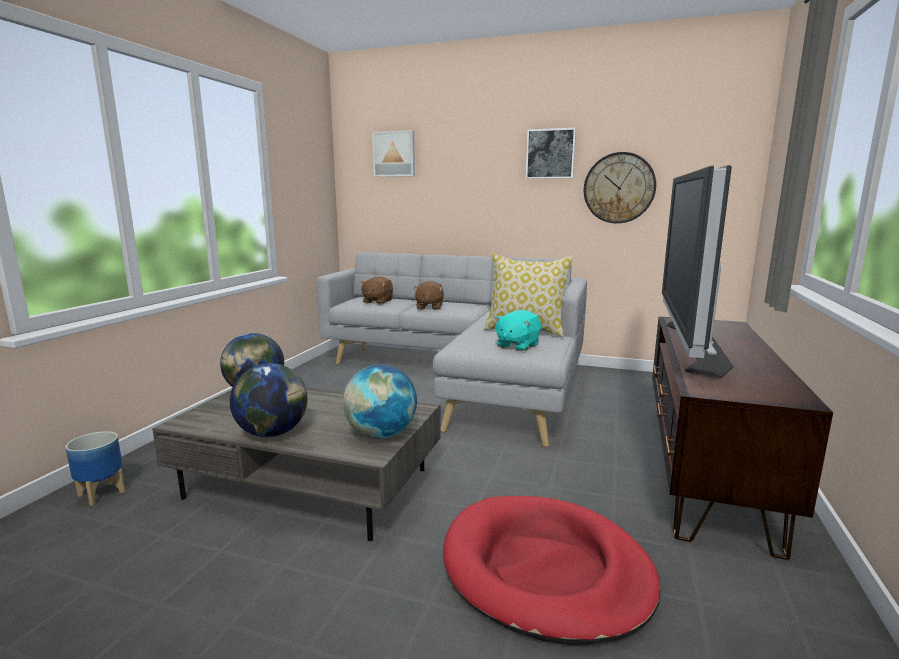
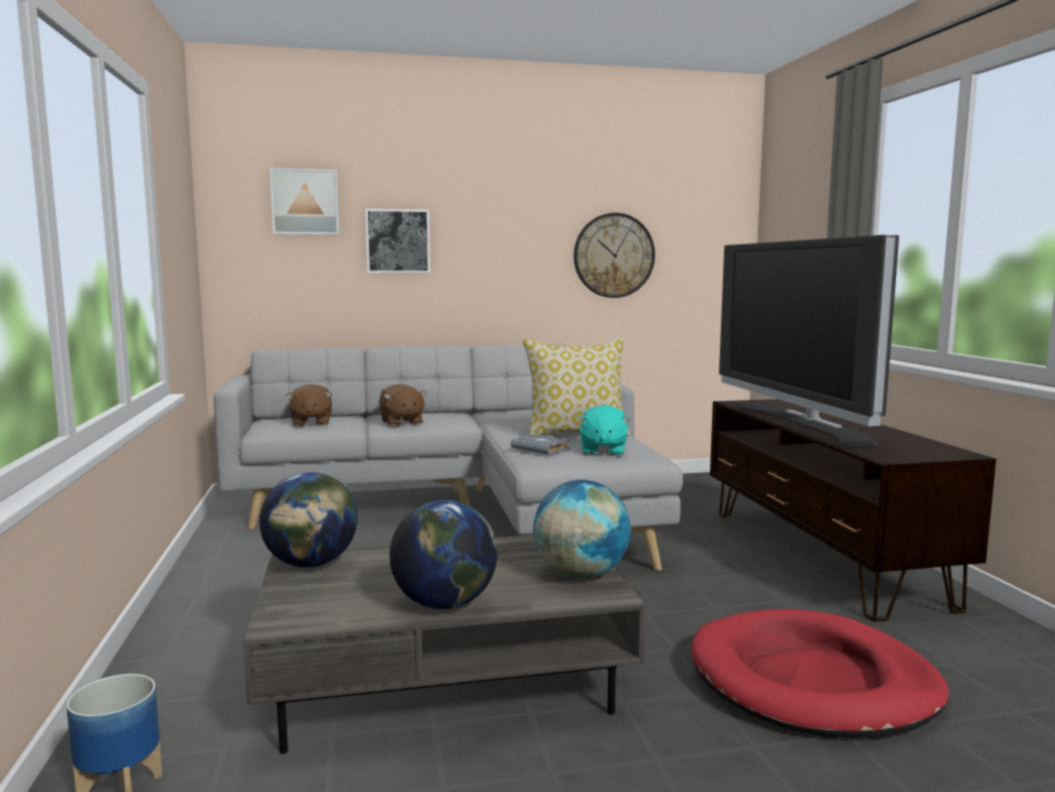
camera: 30 degrees left, 5 degrees down
(478, 337) = (542, 448): none -> grey book
(550, 154) = (531, 211): picture -> picture (397, 241)

